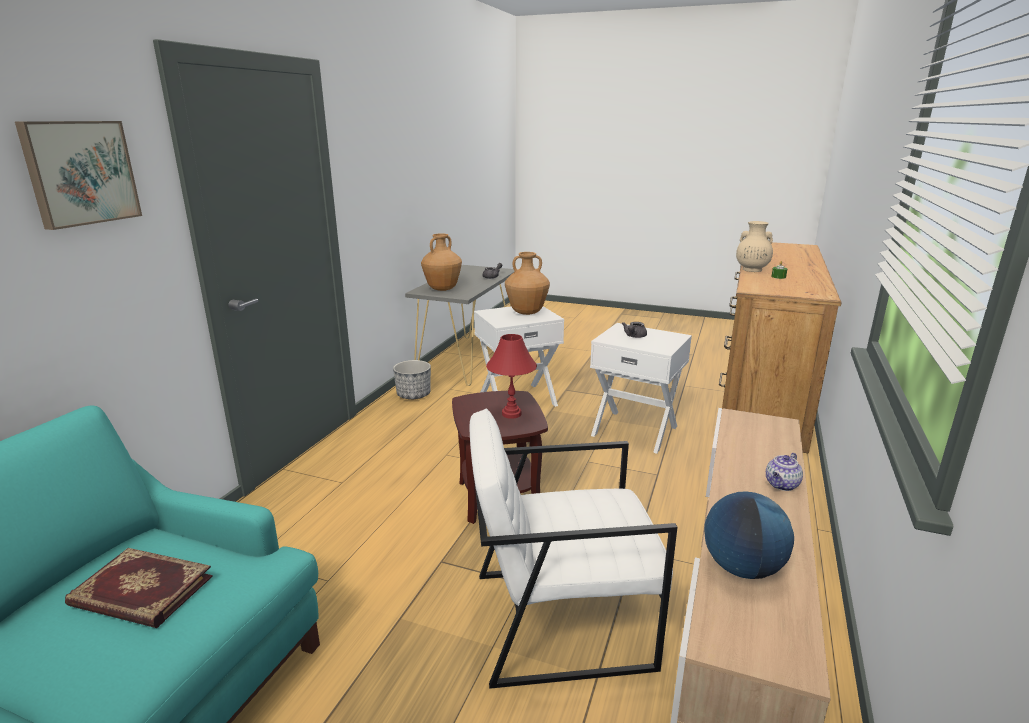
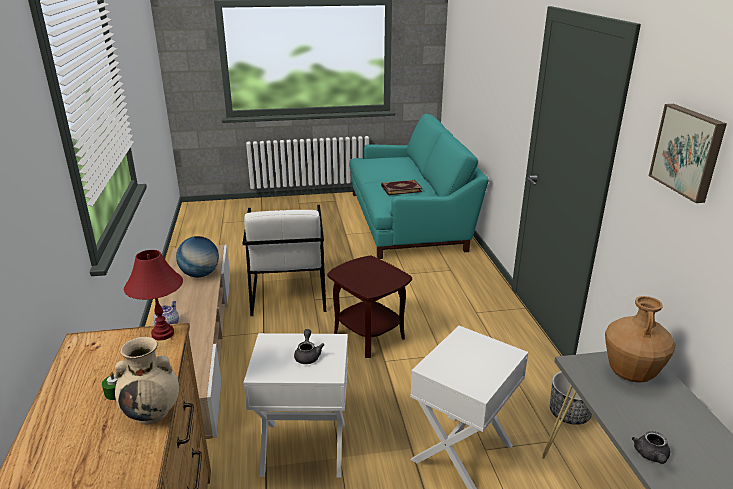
camera: 150 degrees right, 5 degrees up
(80, 173) = (514, 69): picture -> picture (688, 151)
(512, 414) = (358, 276): red table lamp -> red table lamp (162, 334)
(527, 313) = (465, 368): brown vase -> none
(561, 618) = (288, 292): white armchair -> white armchair turned 120 degrees clockwise

